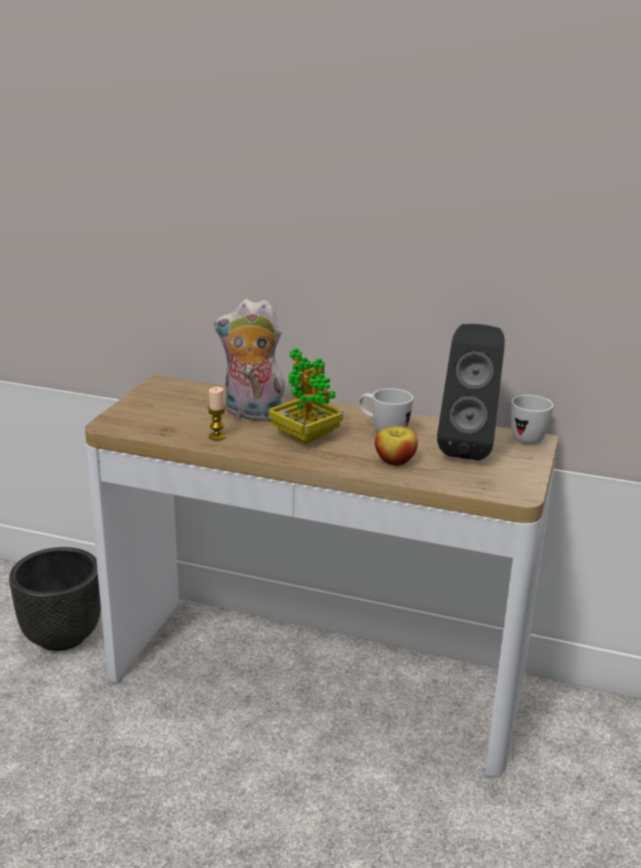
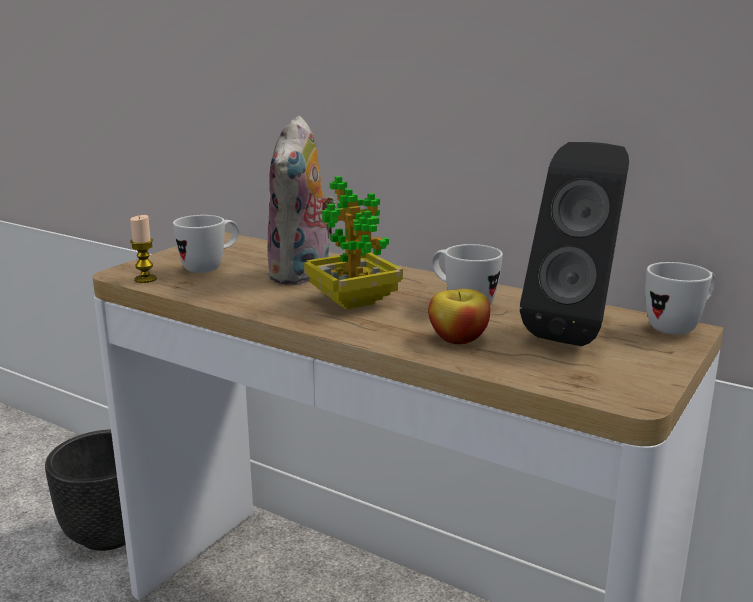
camera: 15 degrees right, 5 degrees down
(175, 413) = (210, 267): none -> white mug
(217, 436) = (240, 293): candle -> candle (145, 279)
(252, 414) = (302, 274): plush toy -> plush toy turned 105 degrees counterclockwise

